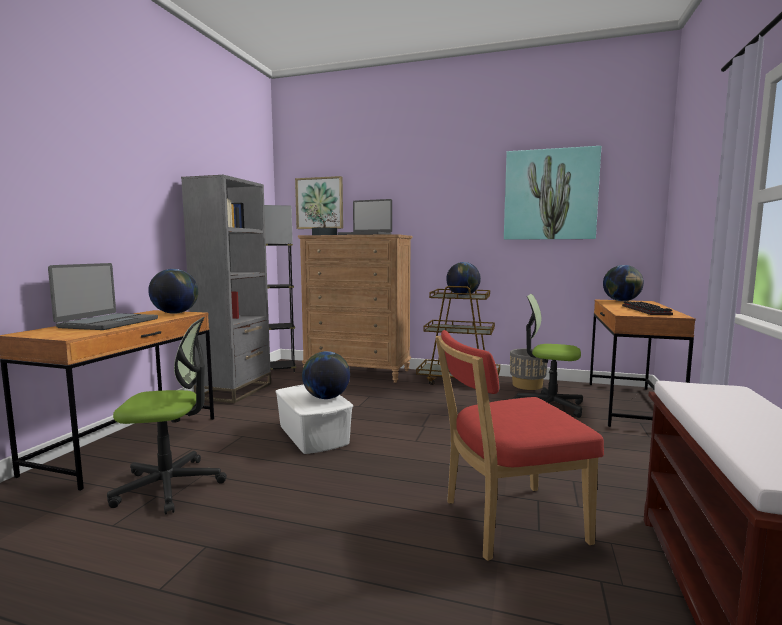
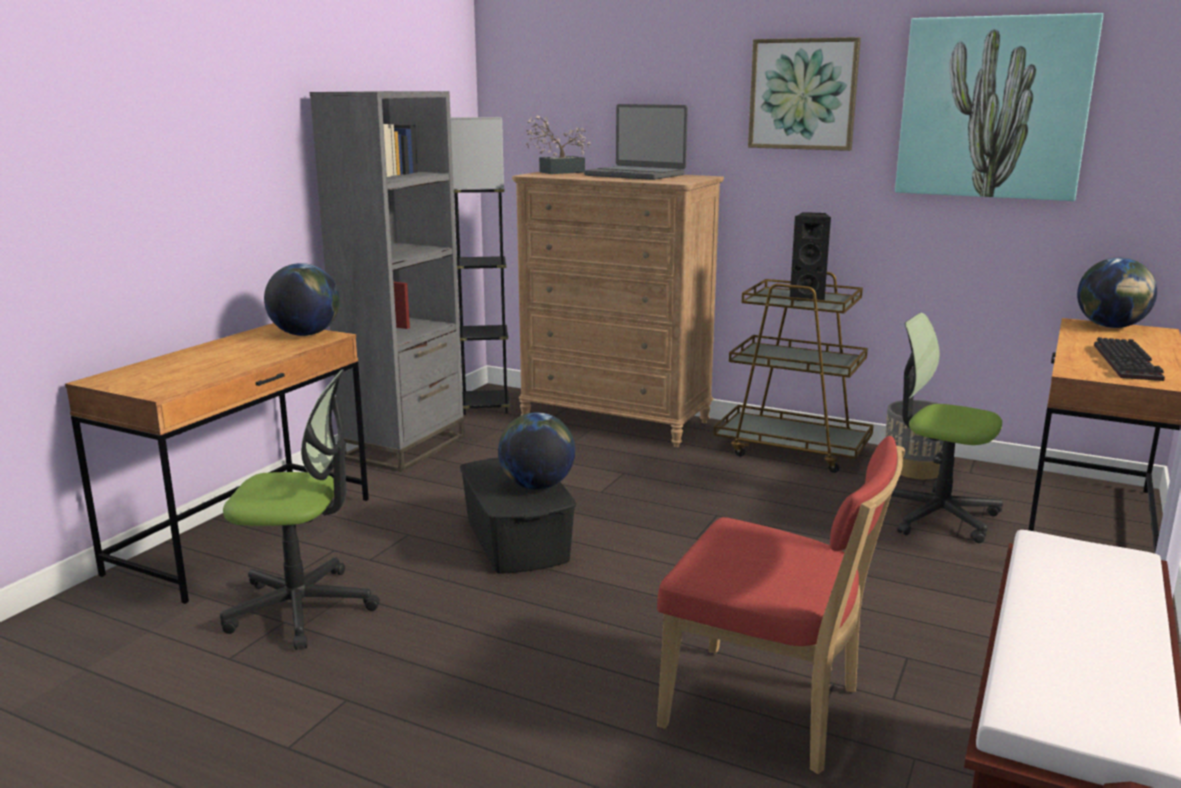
camera: 10 degrees right, 10 degrees up
(108, 323) = (209, 359): laptop -> none
(312, 434) = (516, 540): white storage box -> black storage box
(319, 203) = (557, 105): picture -> picture (803, 94)
(463, 295) = (808, 298): globe -> black speaker
(506, 522) = (770, 711): red chair -> red chair turned 150 degrees counterclockwise

